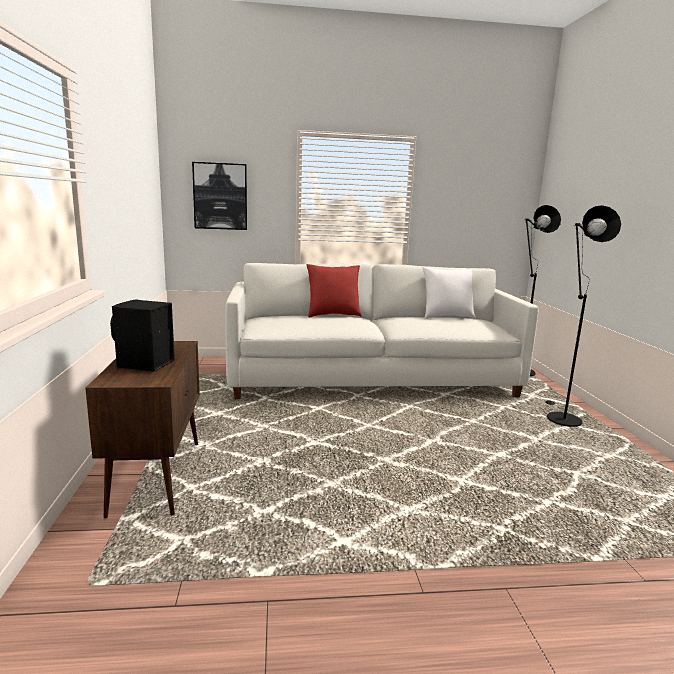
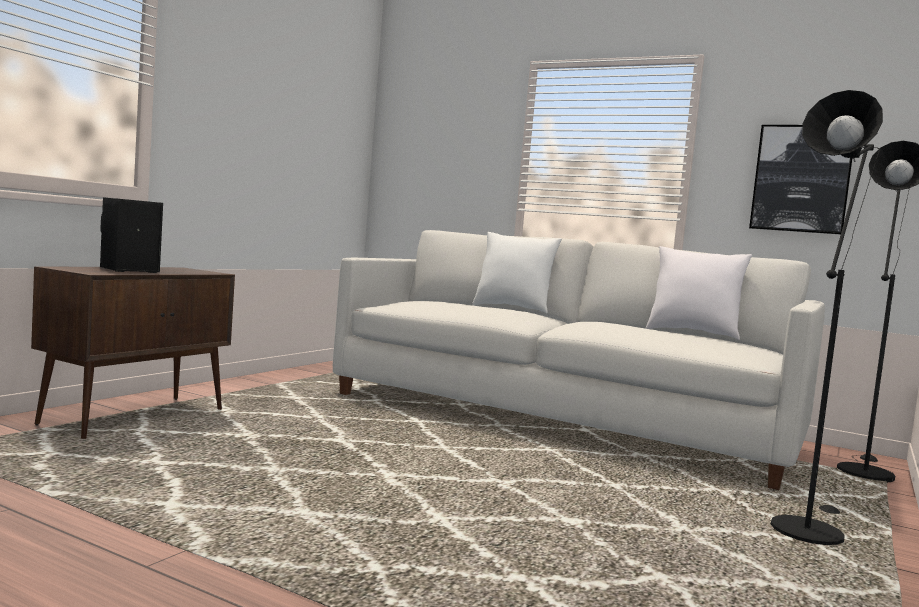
camera: 35 degrees right, 10 degrees down
(220, 196) = (432, 152): picture -> picture (801, 179)
(333, 315) = (512, 309): red pillow -> white pillow

